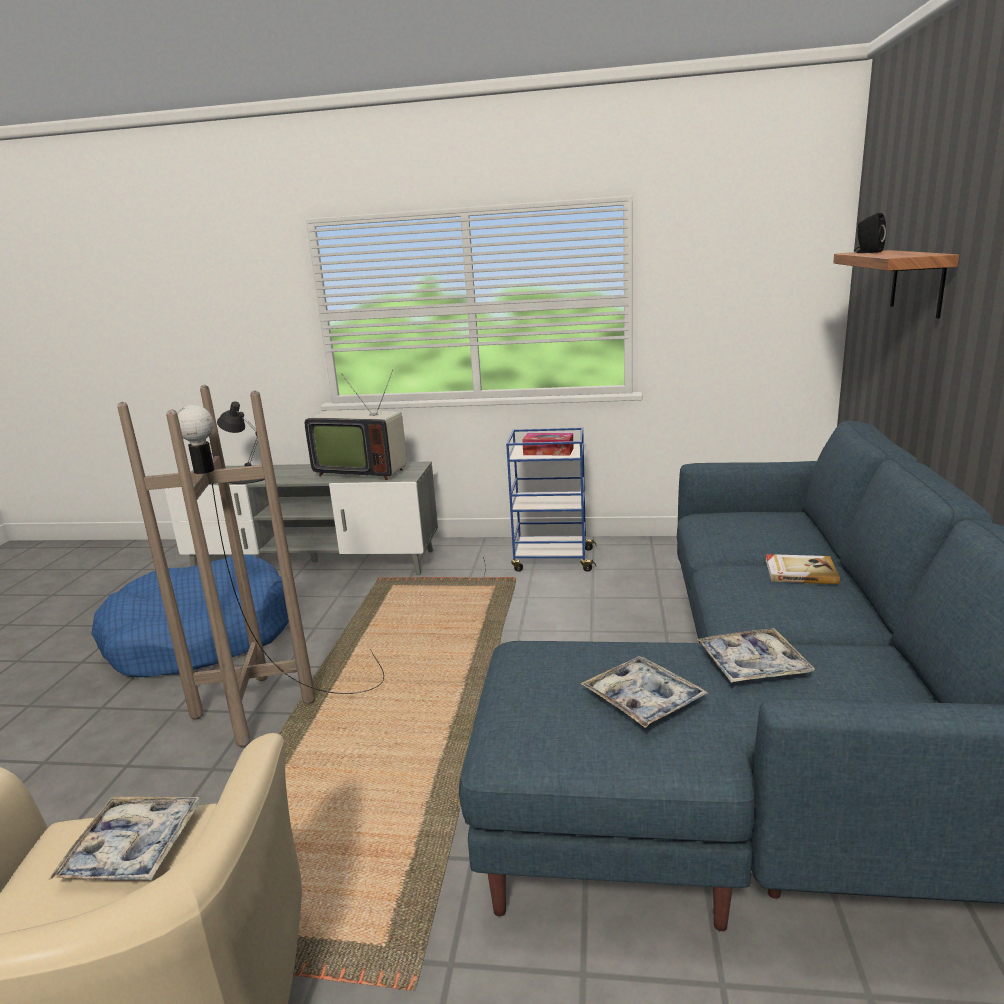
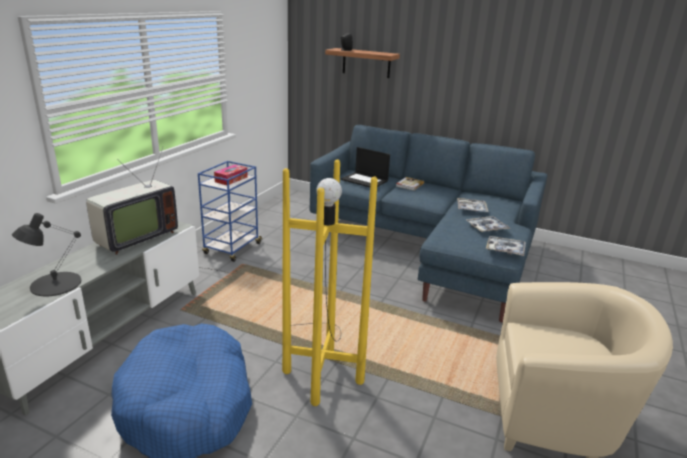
camera: 75 degrees left, 5 degrees up
(133, 848) = (539, 345): tray -> tray (505, 250)
(336, 668) = (296, 341): brown floor lamp -> yellow floor lamp
(749, 531) = (365, 180): none -> laptop

